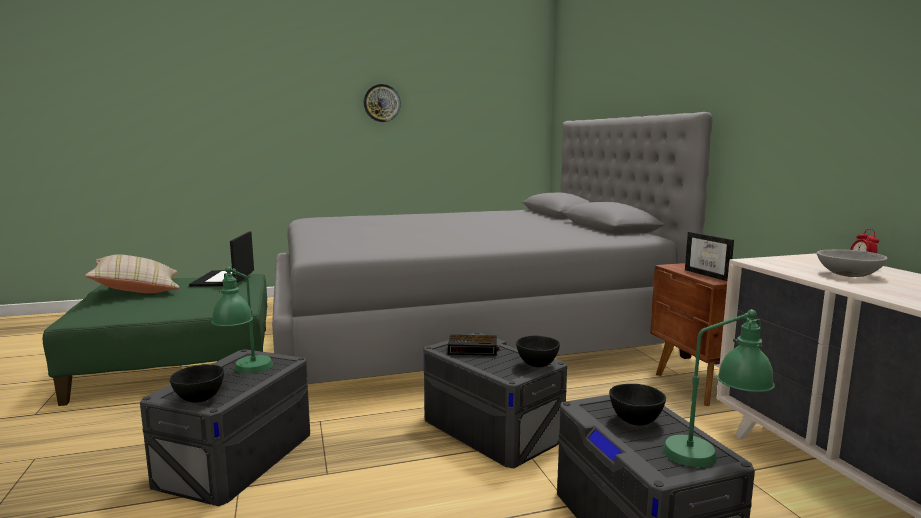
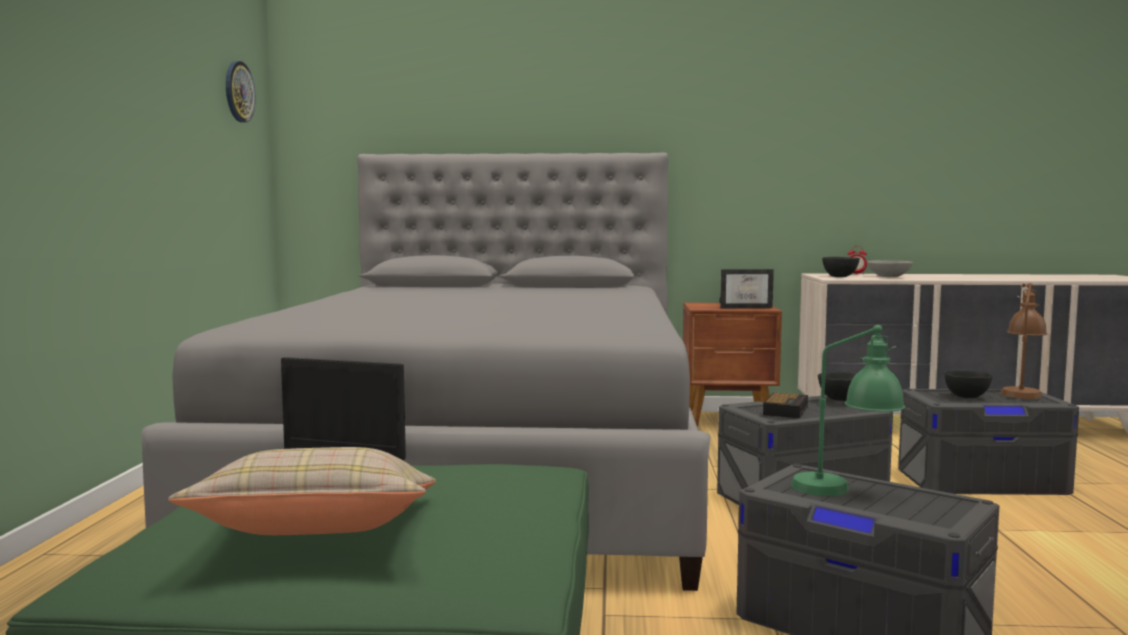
camera: 70 degrees left, 5 degrees down
(199, 399) = (953, 508): black bowl -> black bowl (840, 277)
(382, 103) = (119, 89): wall clock -> wall clock (238, 92)
(713, 455) = (1021, 392): green table lamp -> brown table lamp

